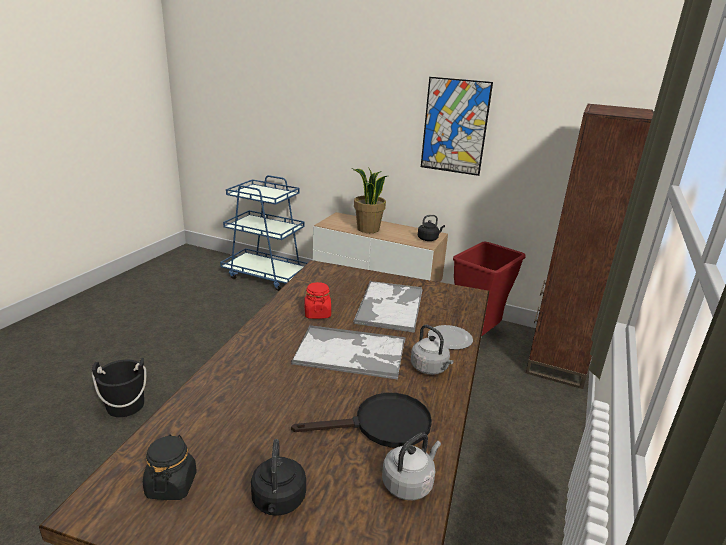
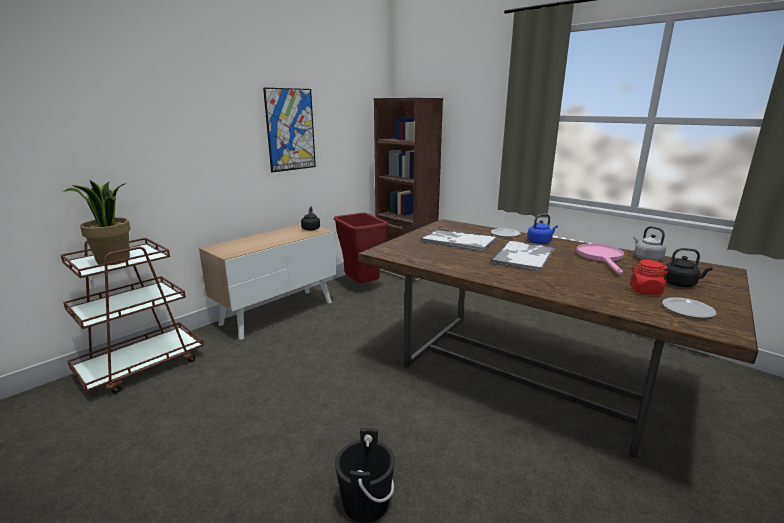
camera: 70 degrees left, 5 degrees down
(171, 485) = (688, 309): black jar -> plate
(266, 275) = (142, 366): blue cart -> brown cart
(317, 313) = (464, 259): red jar -> red jar (645, 291)
(368, 229) = (265, 242): potted plant -> potted plant (113, 261)
(381, 425) = (601, 258): black frying pan -> pink frying pan
(430, 368) = (540, 242): grey kettle -> blue kettle

